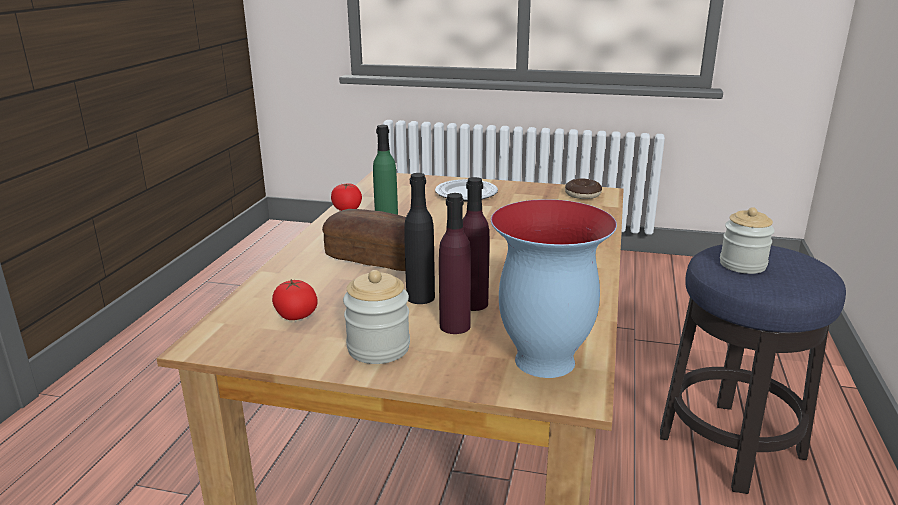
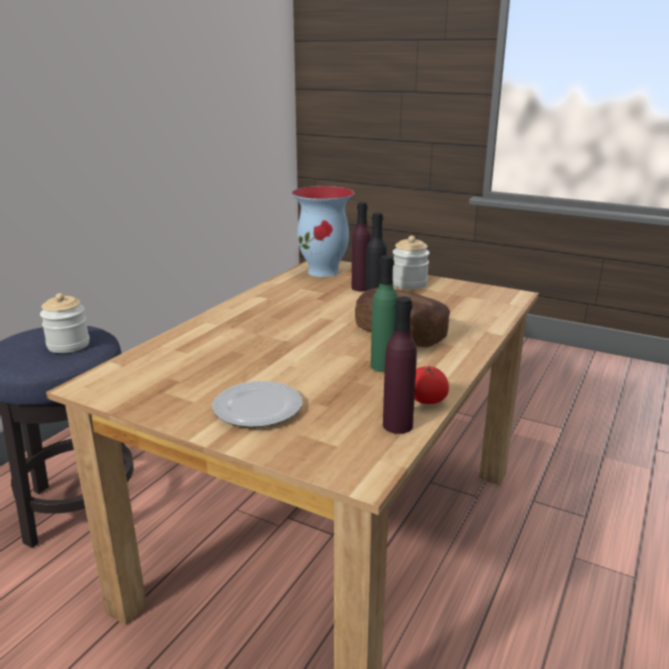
camera: 165 degrees left, 0 degrees up
(296, 316) = (461, 302): tomato -> none
(473, 304) = (341, 296): purple bottle -> purple bottle (397, 425)
(582, 195) = (116, 384): donut -> none

